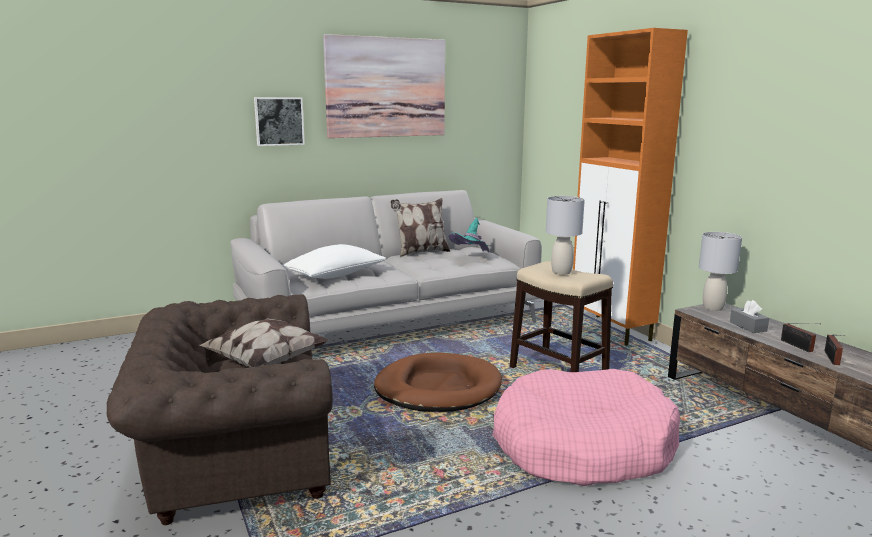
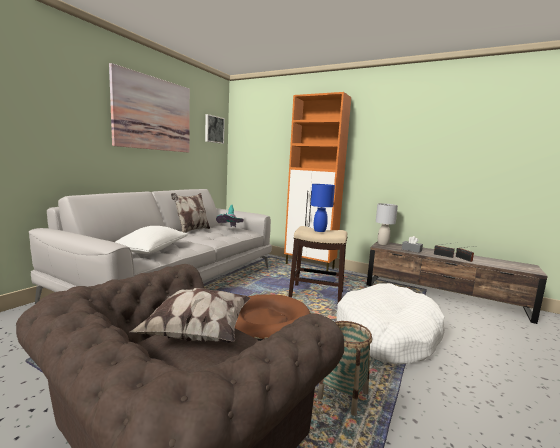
camera: 35 degrees left, 5 degrees down
(279, 121) = (72, 127): picture -> picture (213, 129)
(423, 481) = (343, 396): none -> basket
(561, 272) = (319, 230): grey table lamp -> blue table lamp
(582, 446) = (387, 335): pink dog bed -> white dog bed

